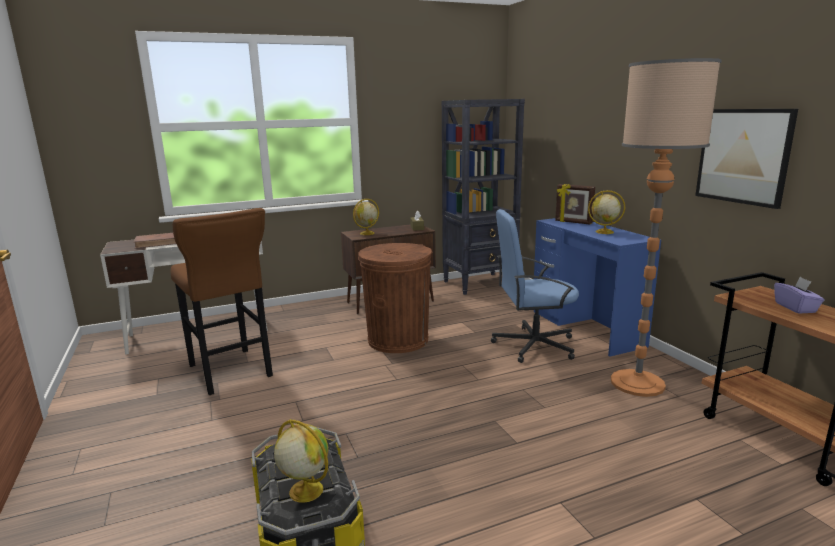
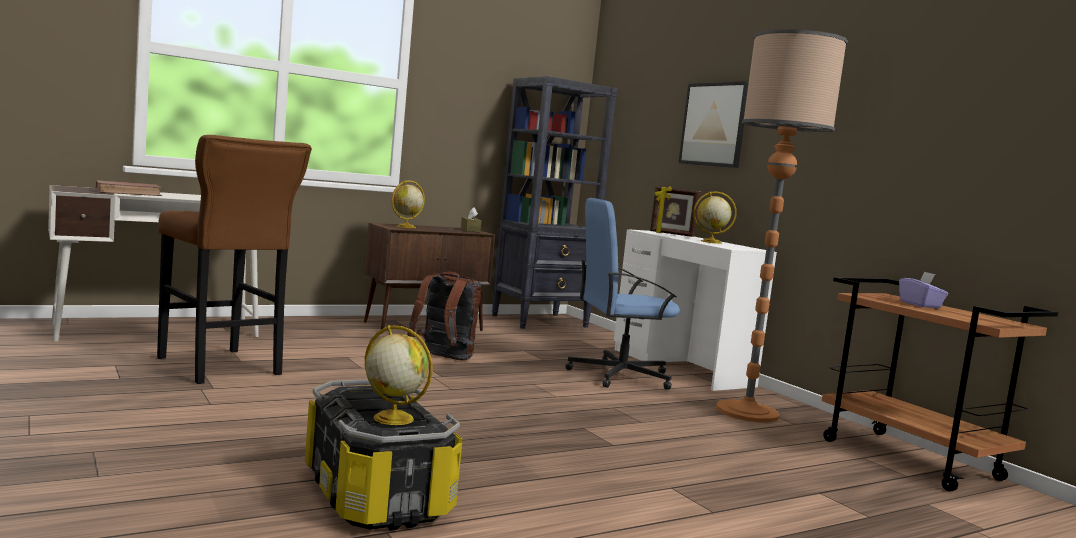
camera: 10 degrees left, 10 degrees down
(397, 340) = (443, 358): brown trash can -> brown backpack
(586, 328) = (681, 367): blue desk -> white desk
(743, 156) = (867, 152): picture -> picture (714, 124)

